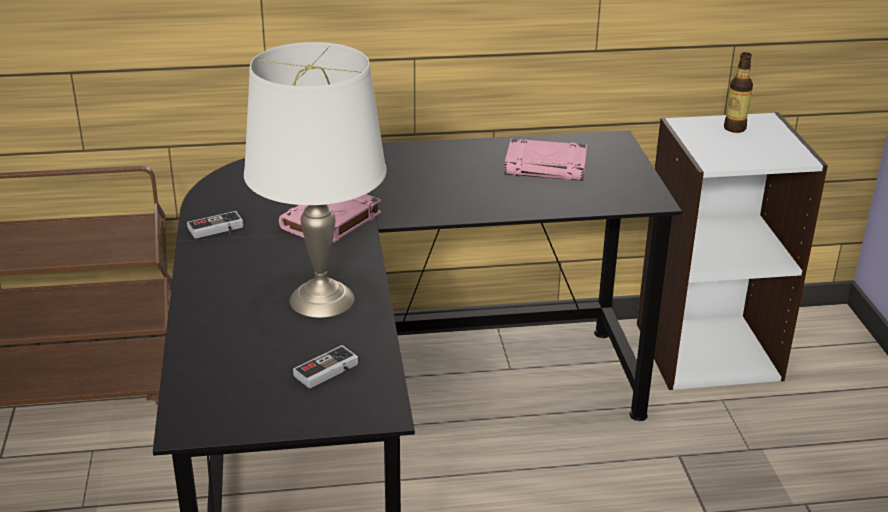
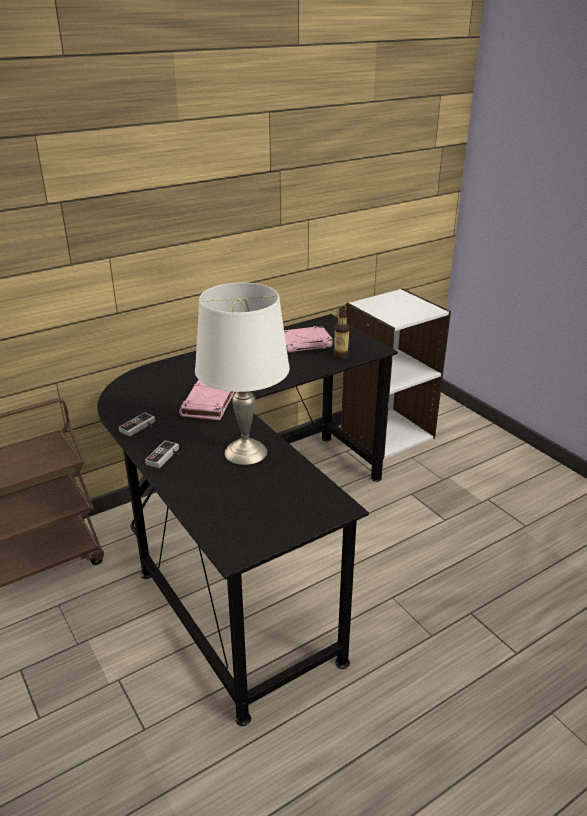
camera: 25 degrees left, 0 degrees up
(330, 373) = (291, 494): game controller -> game controller (166, 457)
(734, 128) = (389, 301): bottle -> bottle (341, 356)

